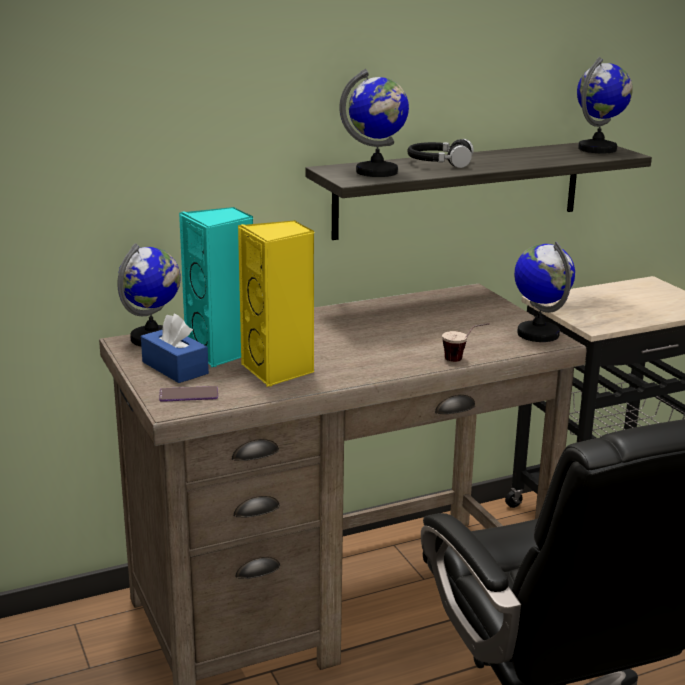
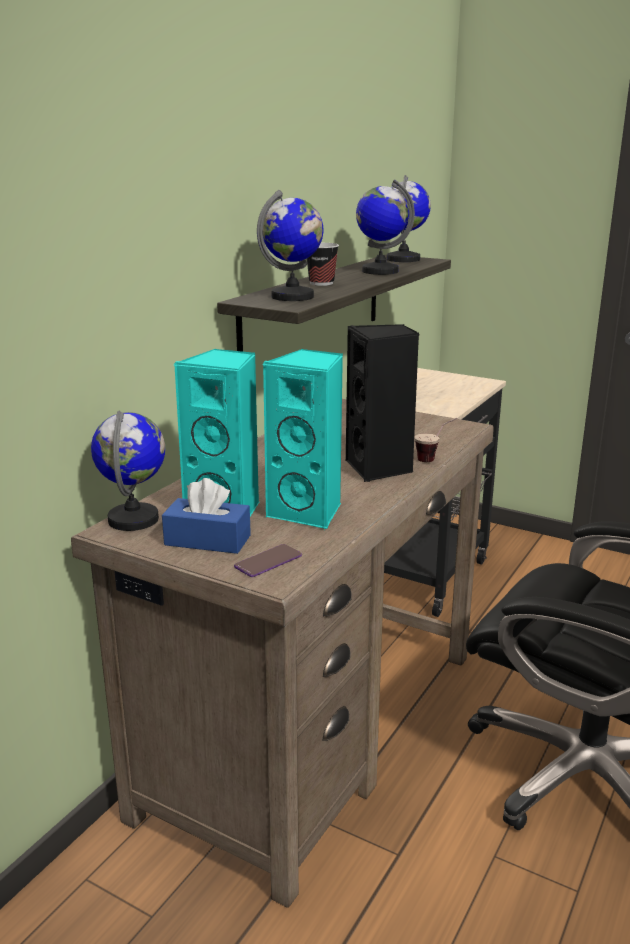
camera: 35 degrees left, 0 degrees up
(279, 370) = (309, 512): yellow speaker -> turquoise speaker
(398, 354) = (379, 468): none -> black speaker
(439, 163) = (321, 283): black headphones -> cup
(538, 334) = (447, 424): globe -> globe (380, 271)

